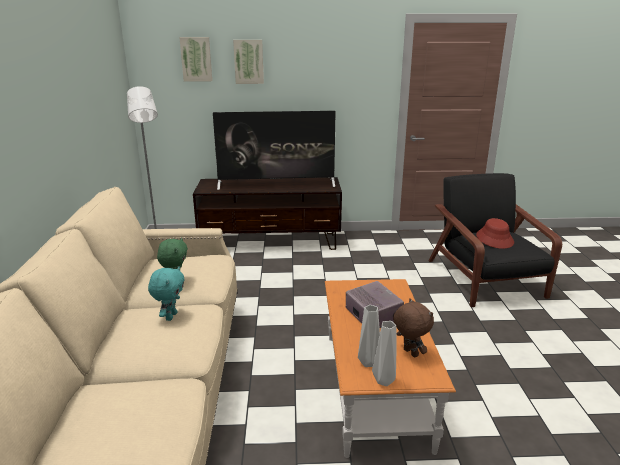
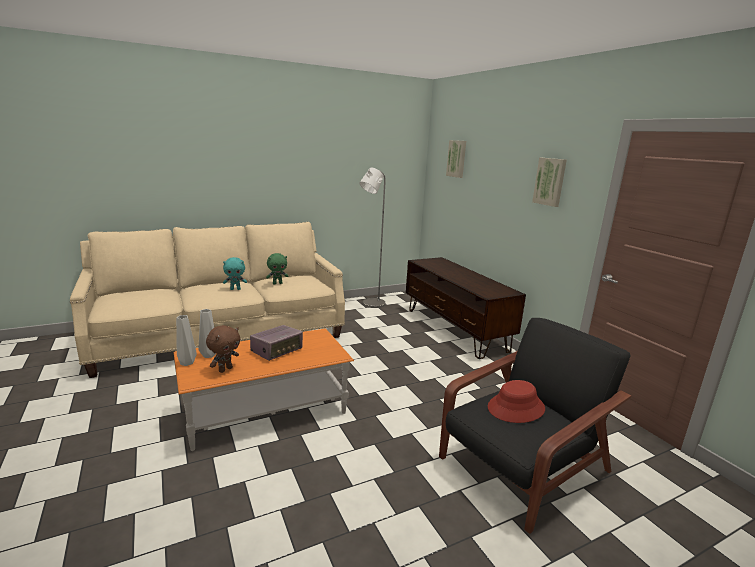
camera: 65 degrees right, 5 degrees down
(248, 61) = (485, 164): picture -> picture (550, 181)
(277, 184) = (466, 277): television -> none

